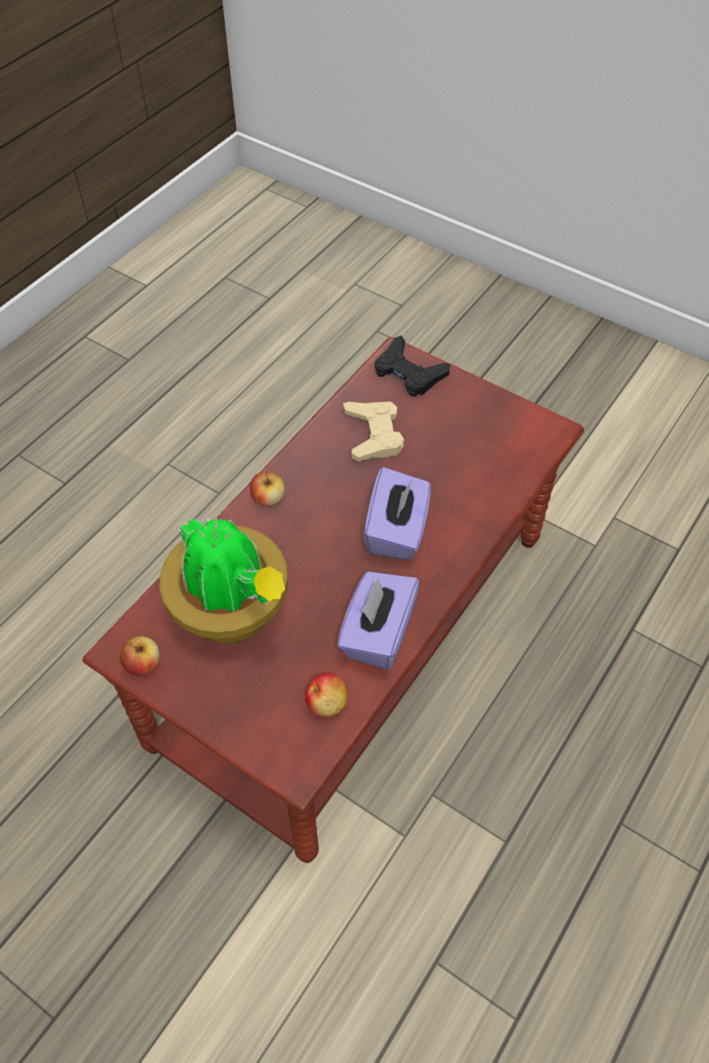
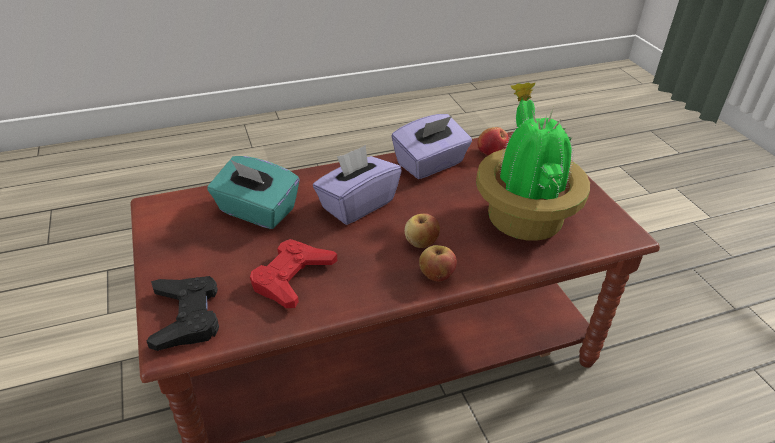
camera: 145 degrees left, 15 degrees down
(143, 664) = (610, 218): apple -> apple (421, 242)
(373, 435) = (292, 277): beige game controller -> red game controller
(470, 472) = (256, 211): none -> turquoise tissue box

